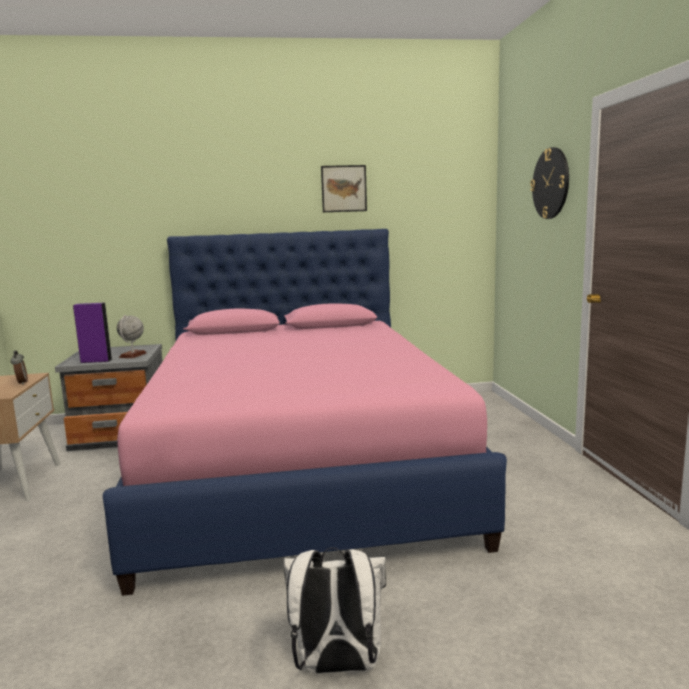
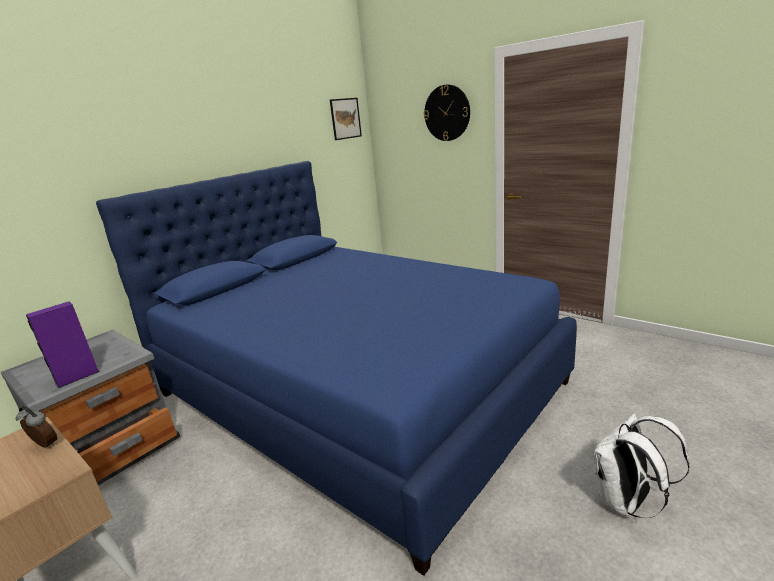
camera: 40 degrees left, 10 degrees up
(133, 355) = (113, 353): globe -> none
(299, 464) = (354, 388): pink bed -> blue bed
(344, 188) = (263, 125): picture -> picture (345, 118)

